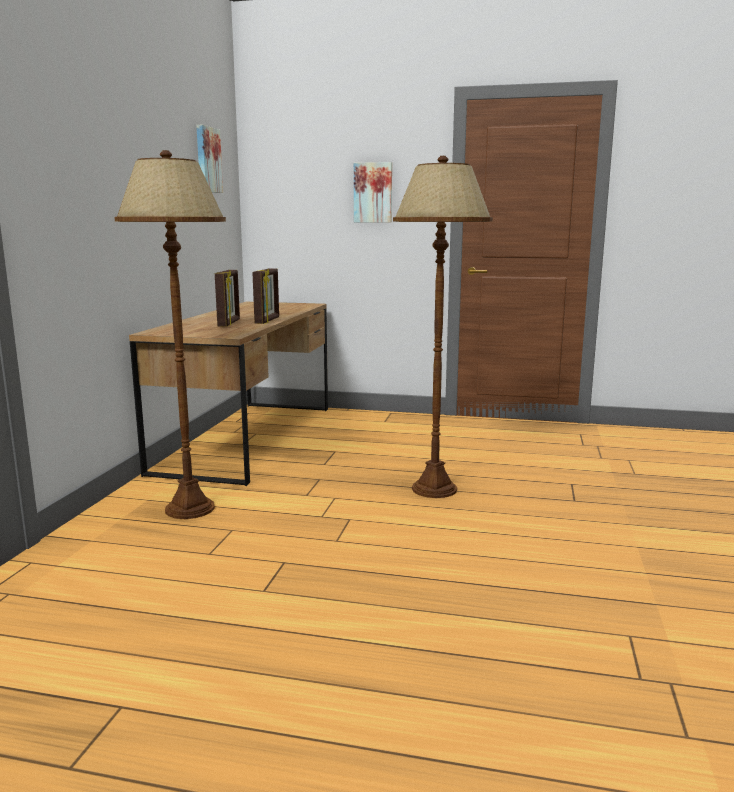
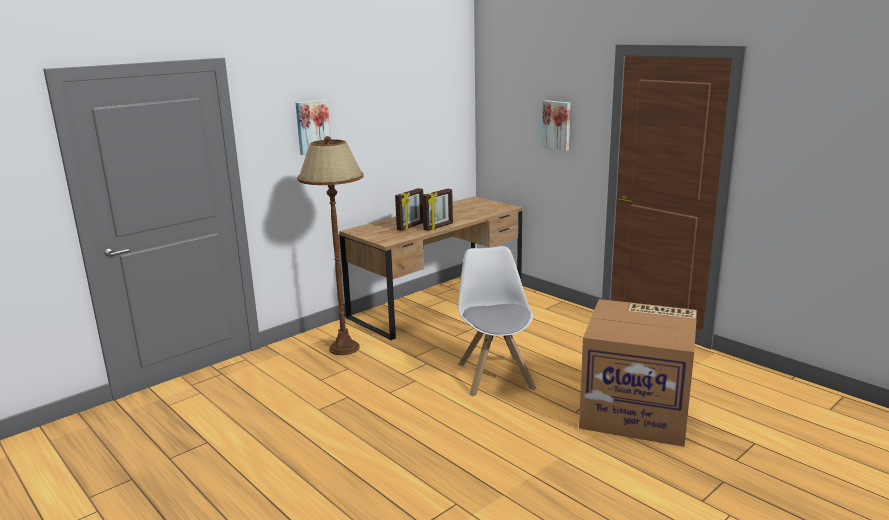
camera: 35 degrees right, 5 degrees up
(207, 160) = (433, 100): picture -> picture (312, 126)
(435, 489) = (495, 375): brown floor lamp -> chair
(623, 483) = (637, 410): none -> cardboard box

